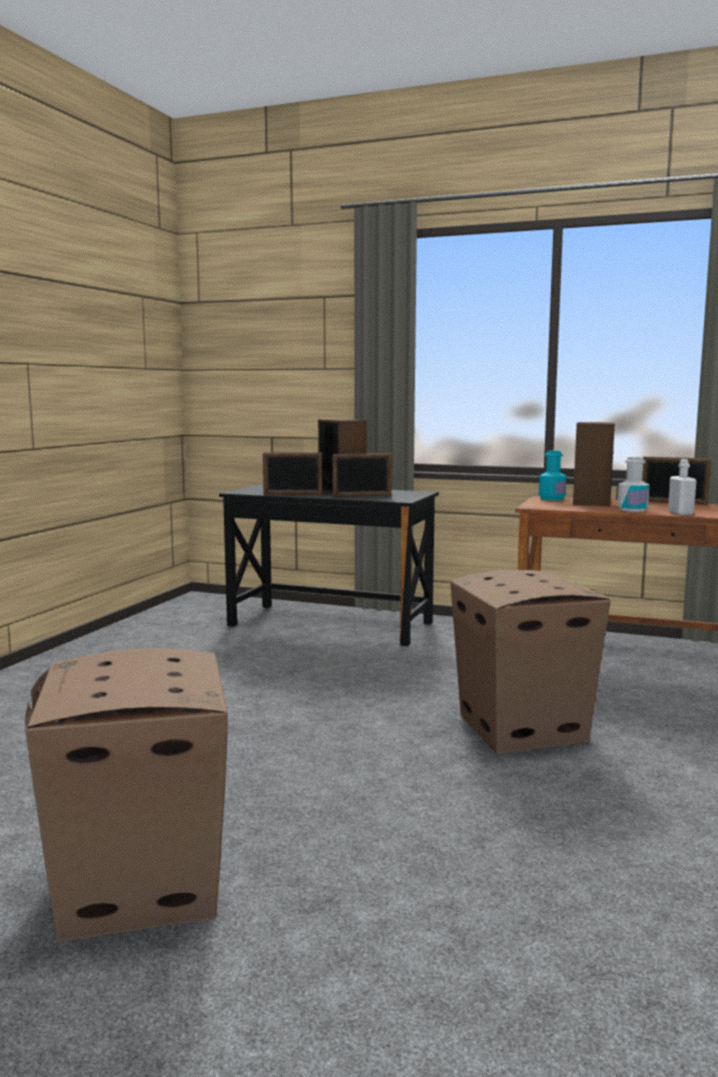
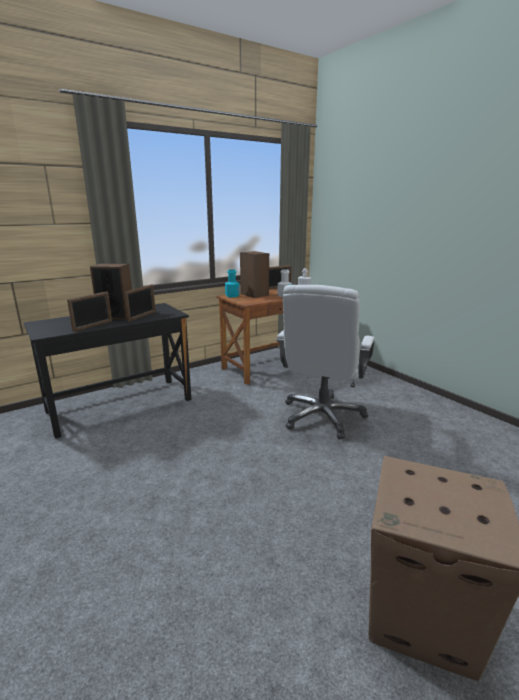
camera: 55 degrees left, 10 degrees up
(521, 727) = (322, 416): cardboard box -> white office chair

